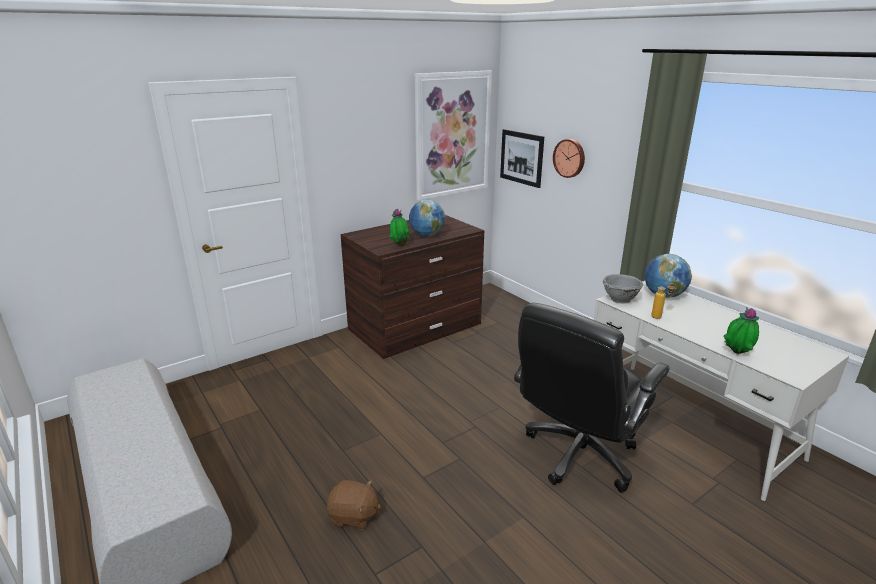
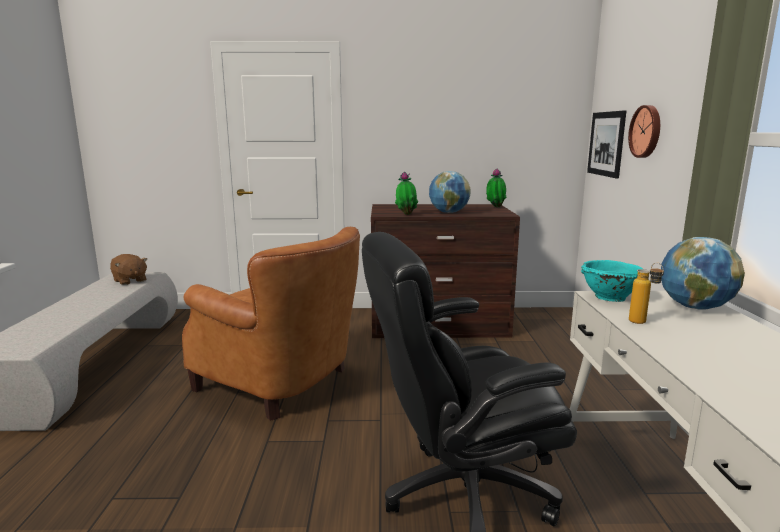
camera: 35 degrees right, 10 degrees down
(353, 516) = (169, 444): brown plush toy -> brown plush toy (129, 281)
(366, 428) = (280, 383): none -> brown armchair
(452, 135) = (523, 115): picture -> none
(619, 300) = (609, 297): grey bowl -> turquoise bowl
(736, 354) = (713, 389): potted plant -> potted plant (495, 207)

